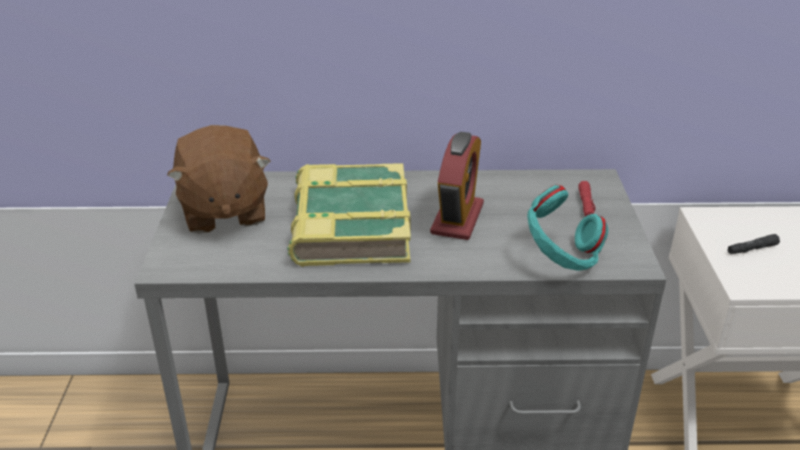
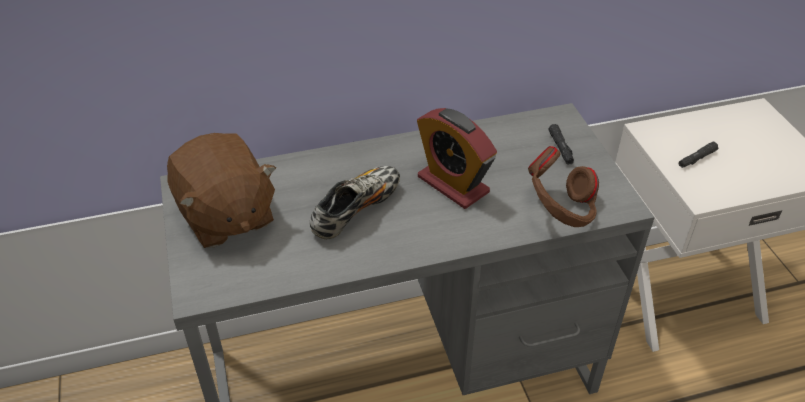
camera: 15 degrees left, 10 degrees up
(349, 225) = (356, 210): book -> shoe
(457, 219) = (453, 184): alarm clock -> alarm clock turned 135 degrees clockwise
(561, 258) = (560, 211): turquoise headphones -> brown headphones
(586, 205) = (561, 148): red flashlight -> black flashlight

